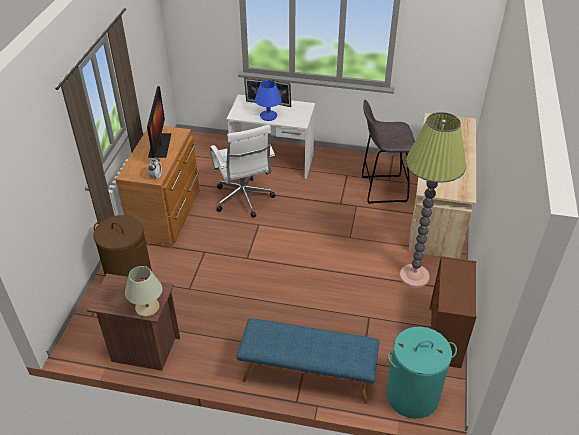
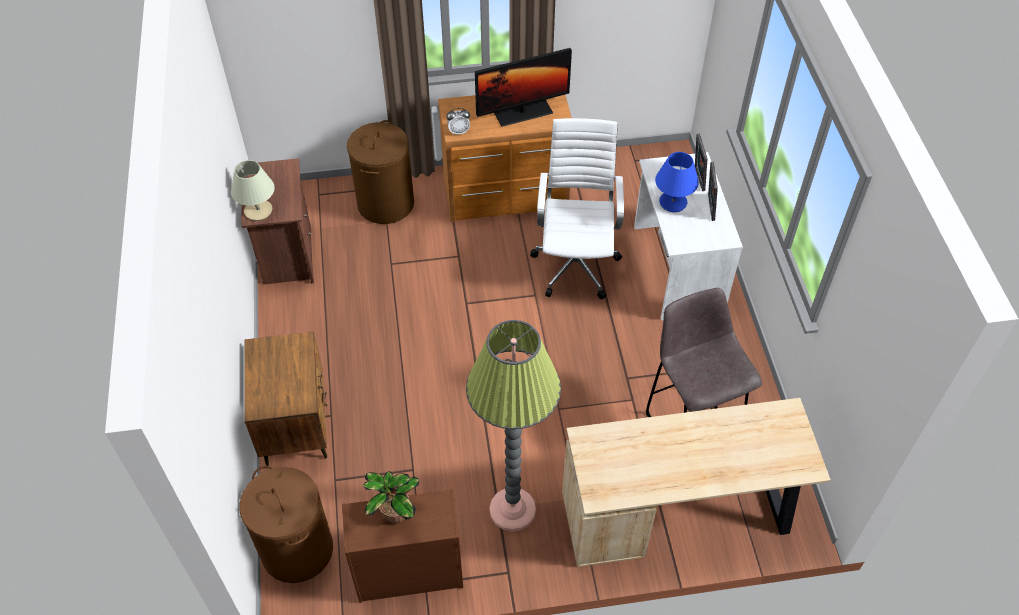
camera: 70 degrees right, 10 degrees up
(244, 200) = (575, 263): white office chair -> white office chair turned 135 degrees clockwise
(307, 375) = (296, 425): blue bench -> brown nightstand
(412, 396) = (296, 549): turquoise laundry basket -> brown laundry basket
(453, 287) = (394, 514): none -> potted plant

